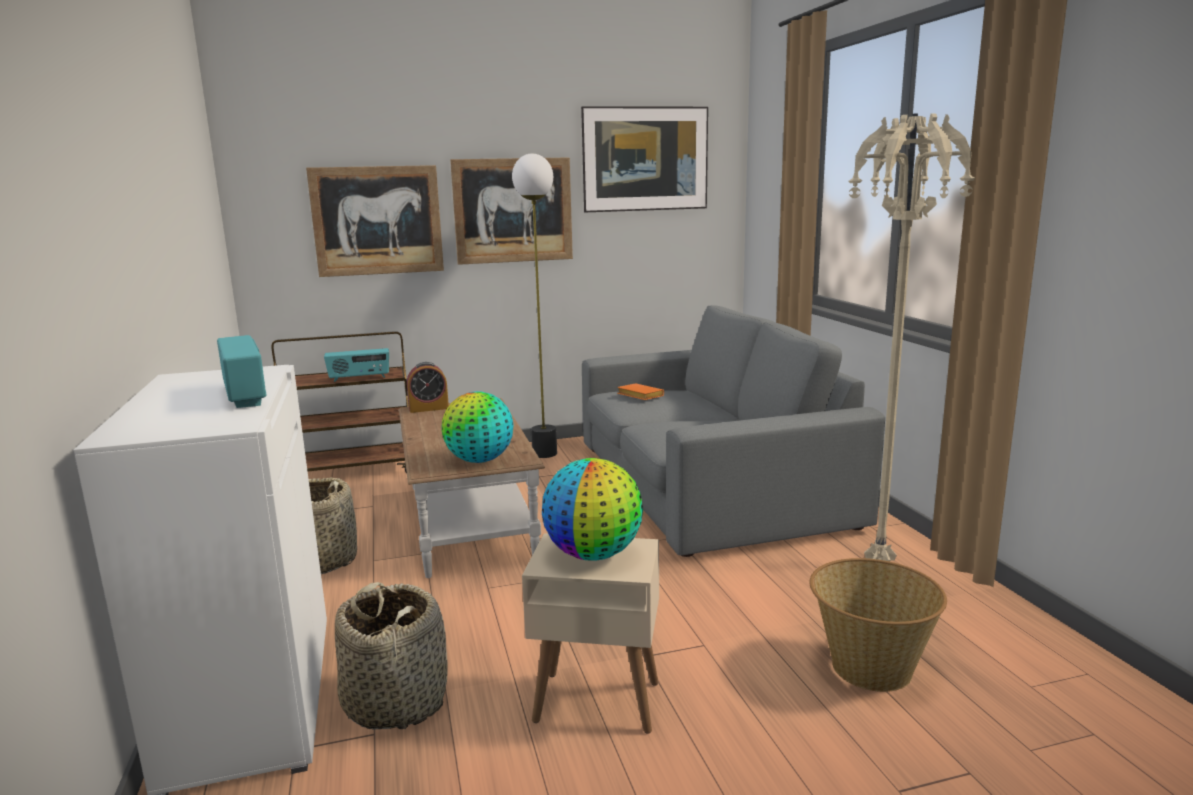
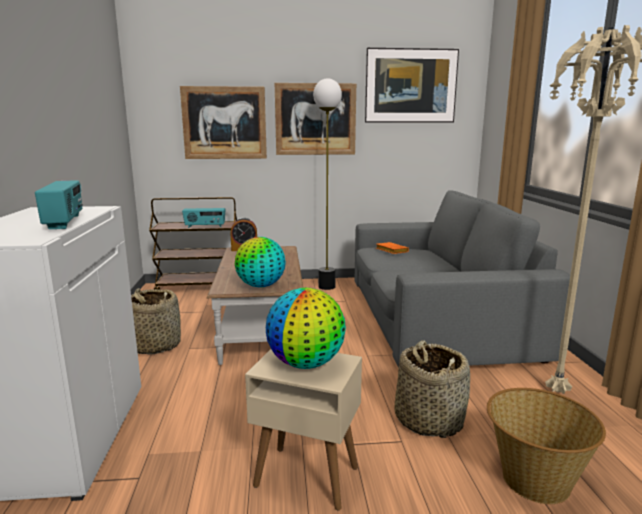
camera: 10 degrees right, 0 degrees up
(396, 701) = (163, 454): basket -> basket (428, 419)

